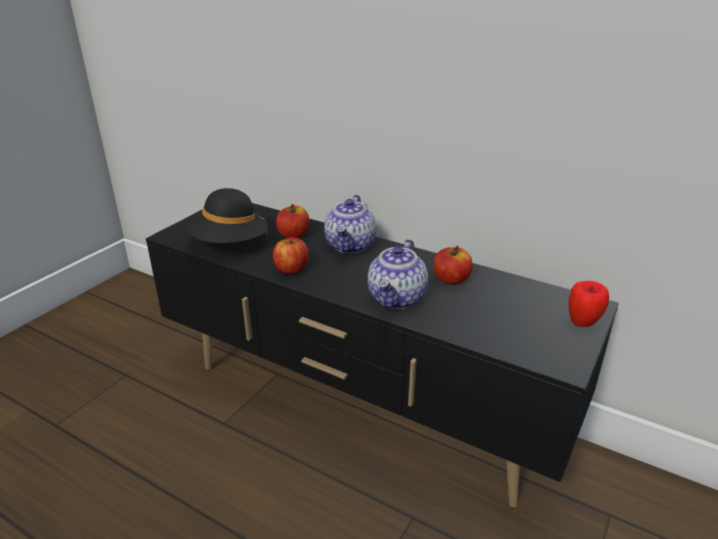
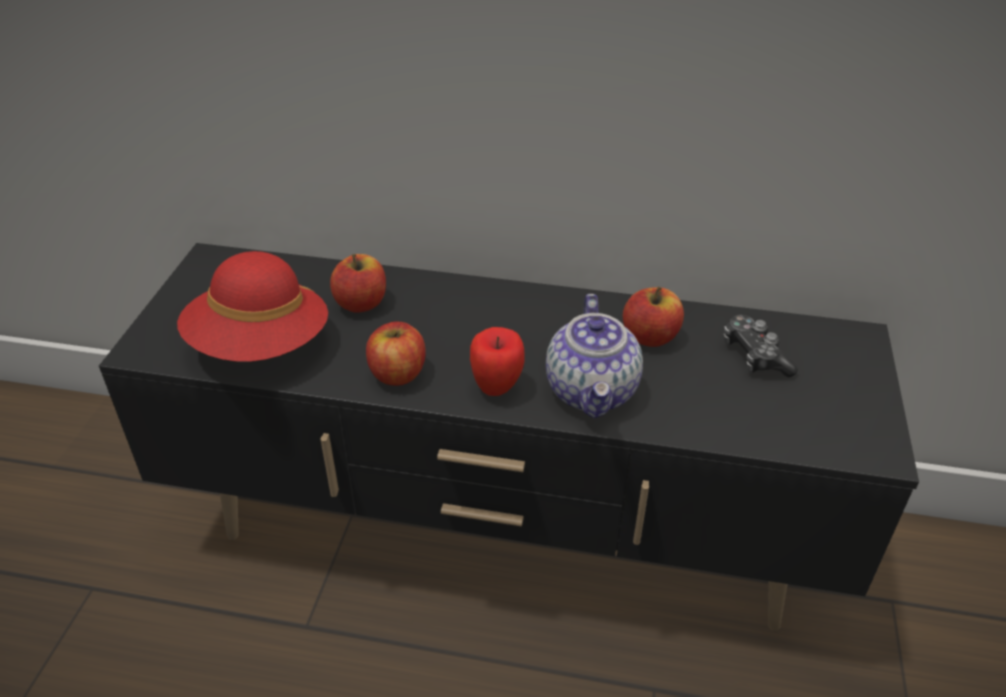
camera: 20 degrees left, 10 degrees up
(228, 244) = (260, 345): black hat -> red hat
(351, 246) = (466, 305): teapot -> none
(513, 301) = (754, 356): none -> game controller
(582, 323) = (862, 372): apple -> apple (497, 388)

